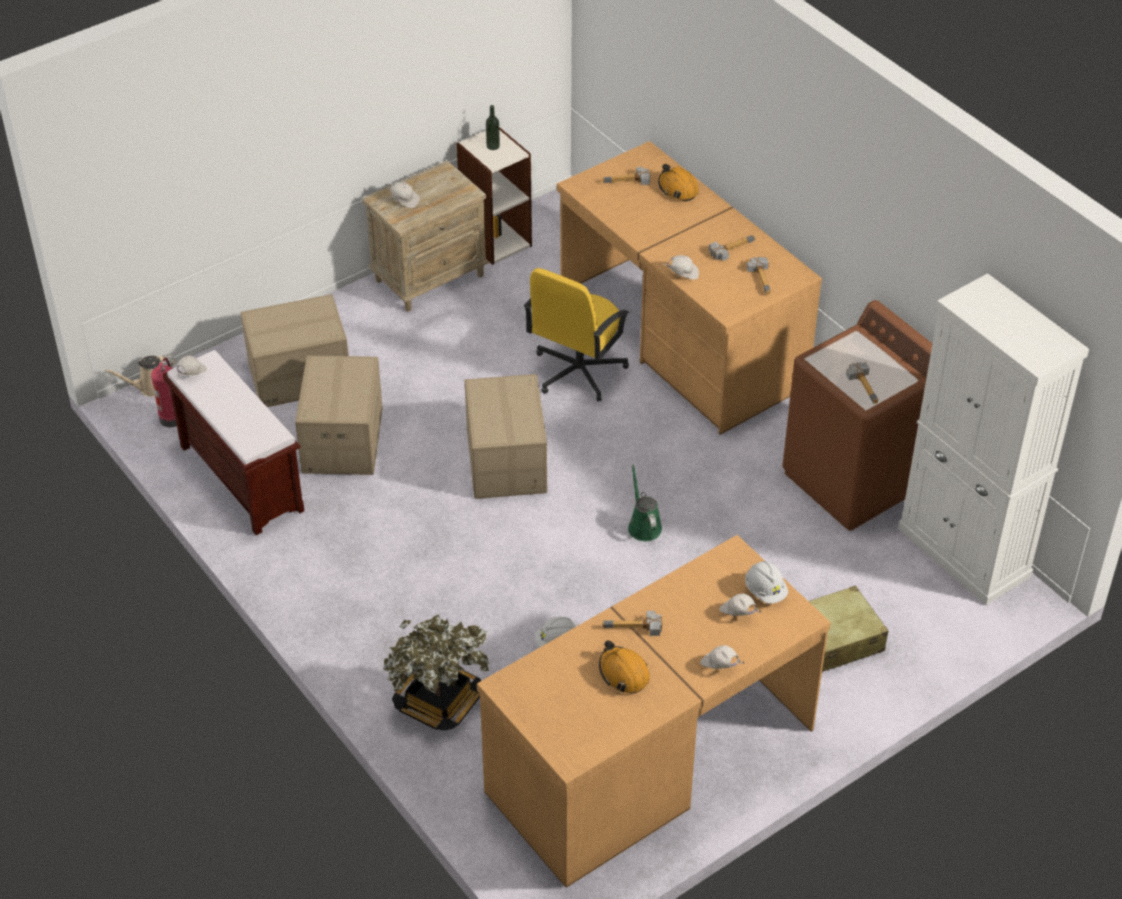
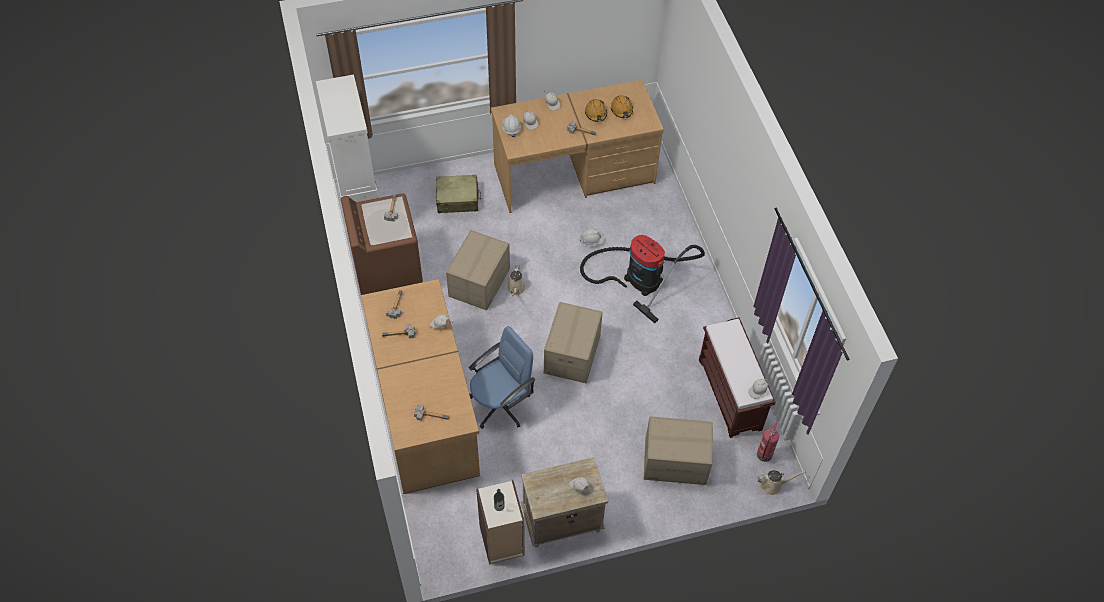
camera: 160 degrees left, 10 degrees up
(341, 440) = (663, 402): cardboard box -> cardboard box (480, 282)
(438, 701) = (661, 230): potted plant -> none
(446, 604) = (639, 278): none -> vacuum cleaner
(577, 371) = (501, 404): yellow office chair -> blue office chair
(643, 525) = (516, 289): green watering can -> beige watering can
(678, 188) = (402, 396): orange hard hat -> orange hard hat (621, 110)

